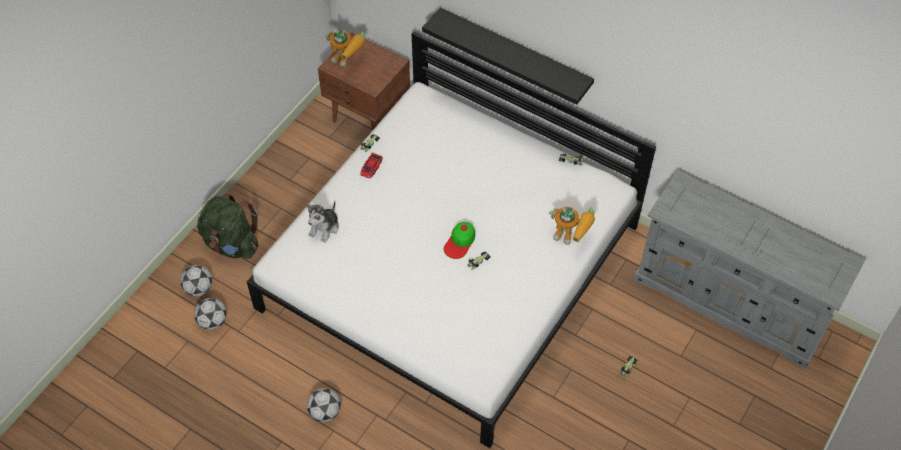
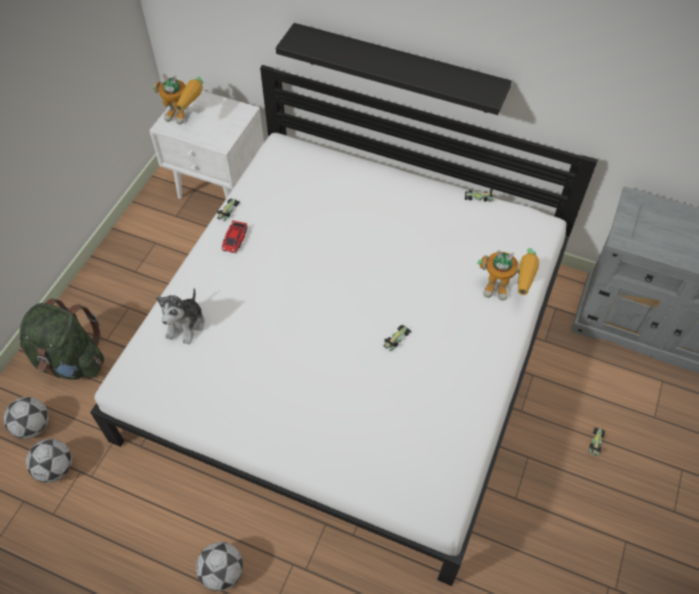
camera: 10 degrees left, 0 degrees up
(369, 117) = (220, 187): brown nightstand -> white nightstand
(460, 242) = (367, 317): cap -> none

